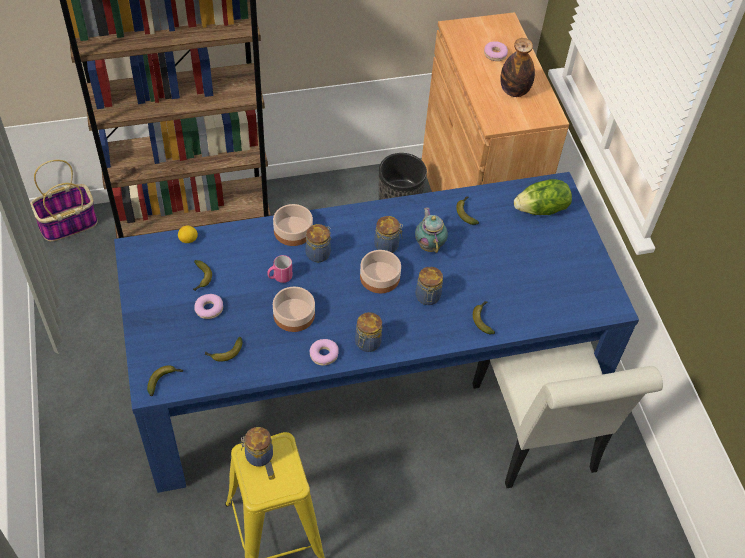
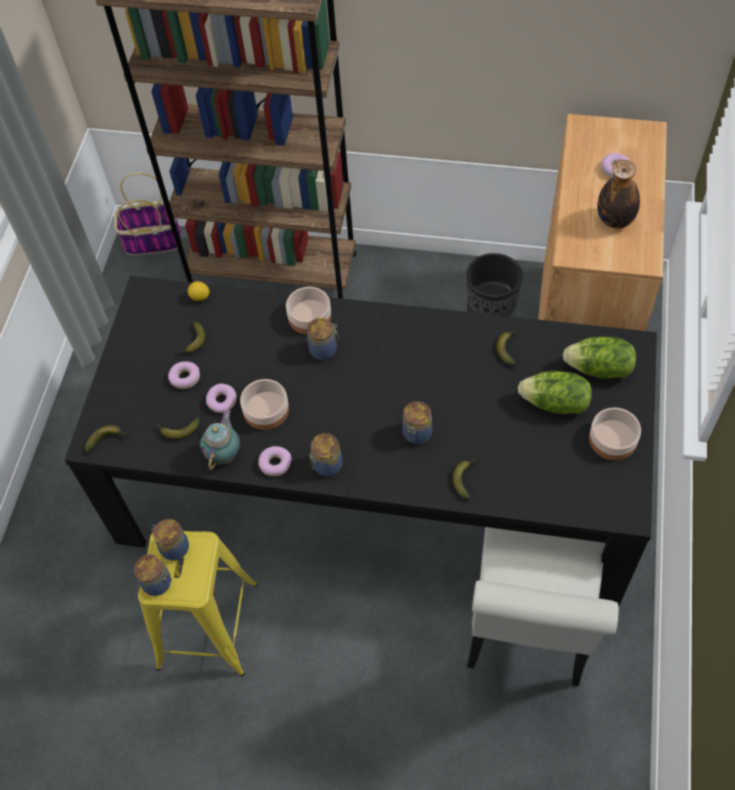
camera: 30 degrees right, 5 degrees up
(252, 318) = (222, 401): none -> donut
(280, 277) = (271, 364): pink mug -> none
(365, 371) = (375, 486): blue dining table -> black dining table
(380, 276) = (376, 395): bowl -> bowl (613, 439)
(387, 245) = (401, 362): jar -> jar (158, 583)
(429, 245) = (448, 374): teapot -> teapot (225, 454)
(522, 244) = (555, 404): none -> lettuce

